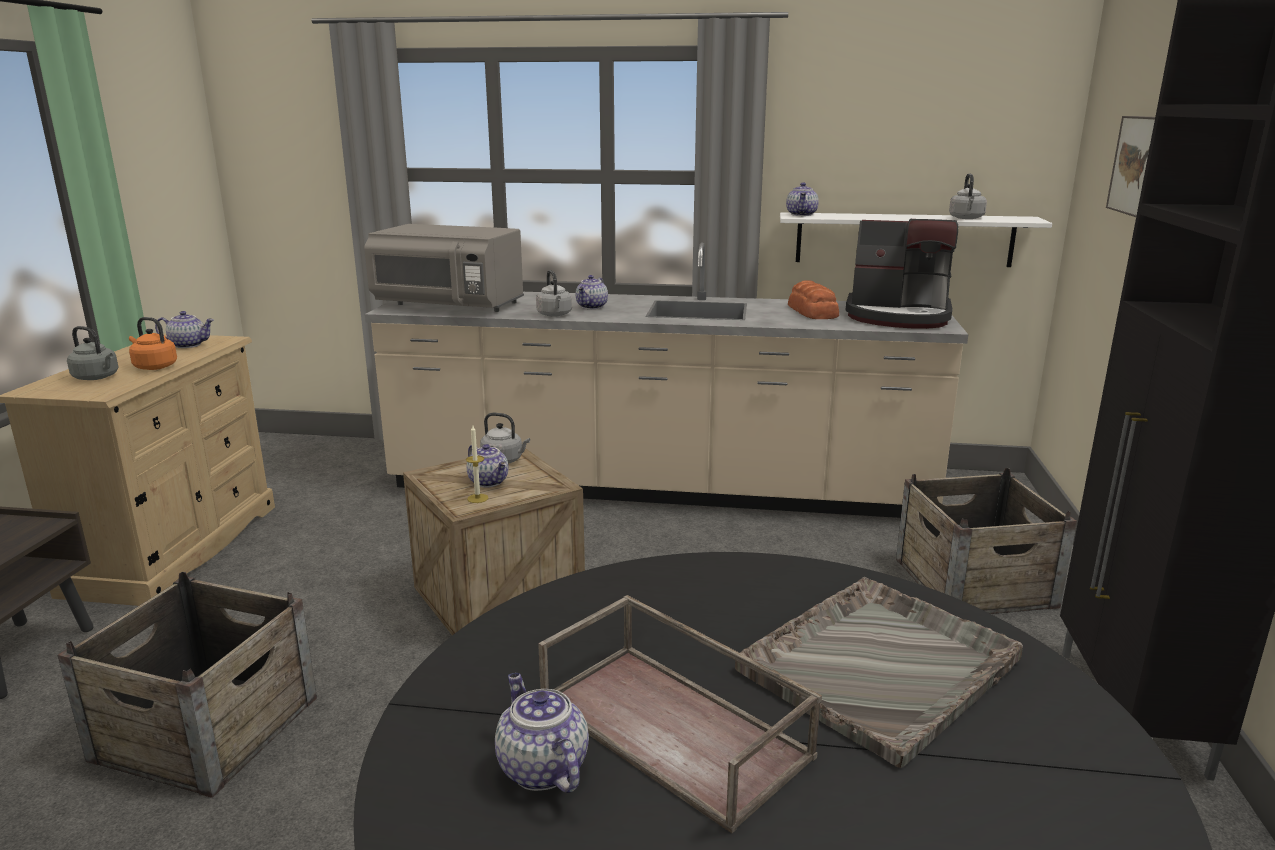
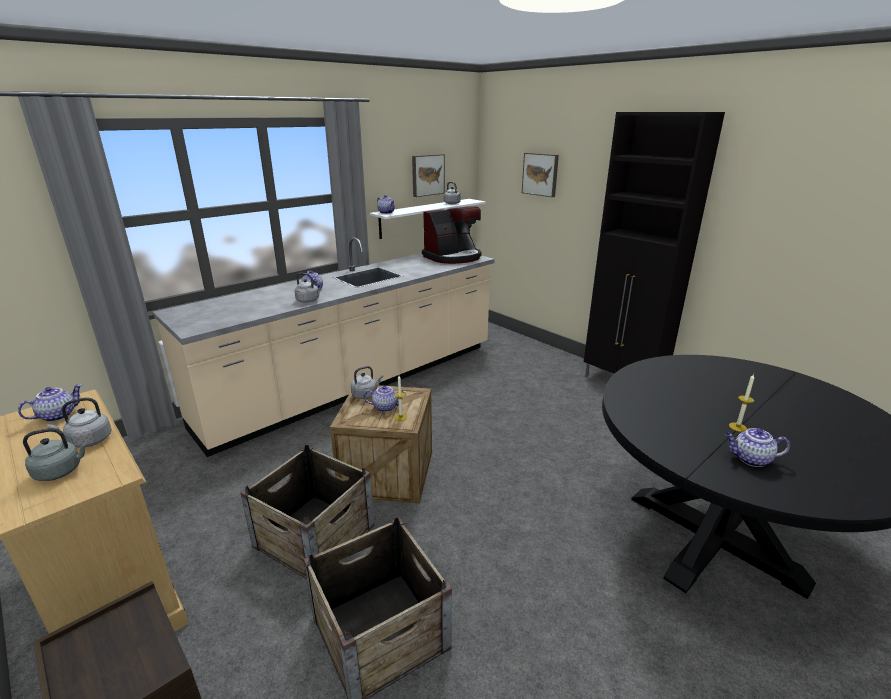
camera: 50 degrees left, 5 degrees up
(154, 367) = (88, 441): orange kettle -> grey kettle
(449, 306) = (224, 315): grey microwave -> none
(676, 728) = (737, 427): brown tray -> candle
(812, 312) = (417, 264): bread -> none
(881, 664) = (717, 381): grey tray -> none
(925, 157) = (427, 175): none -> picture
(974, 582) = (529, 365): crate -> crate (315, 535)

